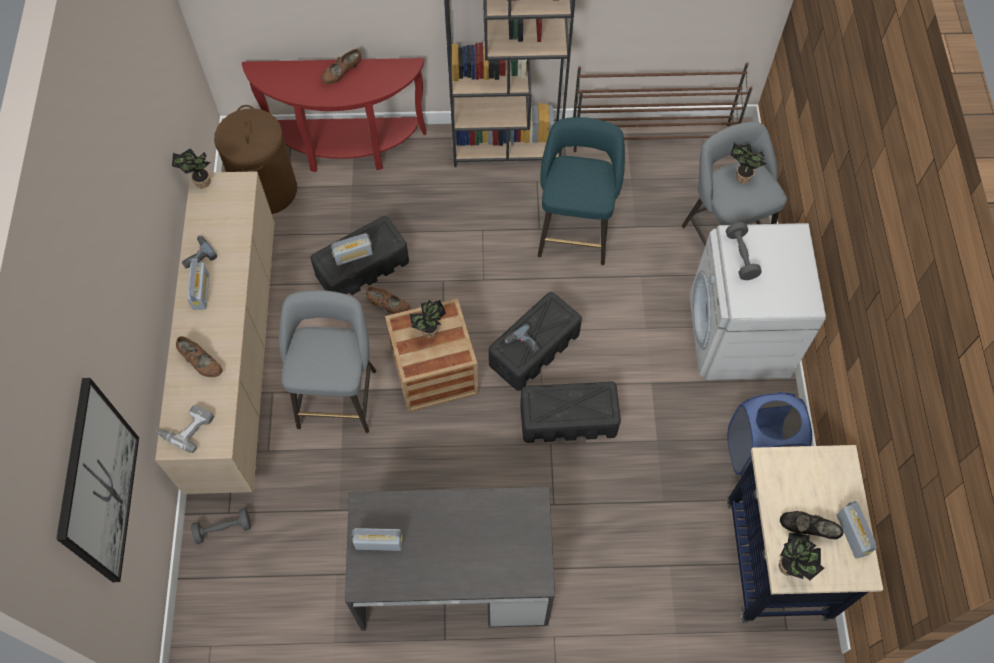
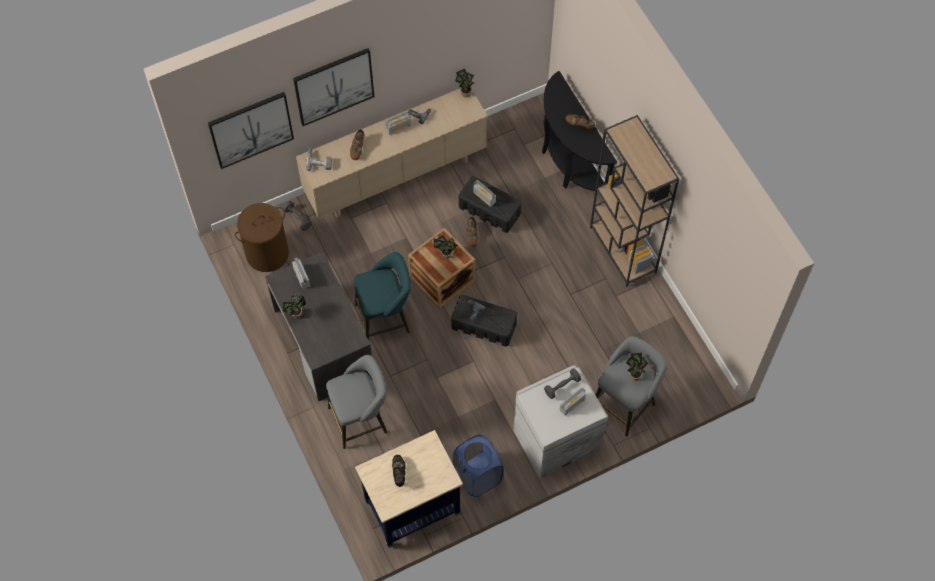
camera: 65 degrees right, 0 degrees up
(112, 307) = (334, 86): none -> picture
(266, 190) = (515, 134): brown laundry basket -> brown laundry basket (267, 253)
(338, 394) = (402, 236): grey stool -> grey stool (361, 419)
(346, 149) = (568, 162): red console table -> black console table
(567, 419) = (446, 362): black storage box -> none
(575, 230) = (581, 315): turquoise stool -> turquoise stool (385, 318)
(652, 138) = (679, 333): brown shoe rack -> none
(790, 568) = (372, 471): potted plant -> potted plant (296, 315)
(852, 534) = (406, 497): radio -> radio (572, 404)

